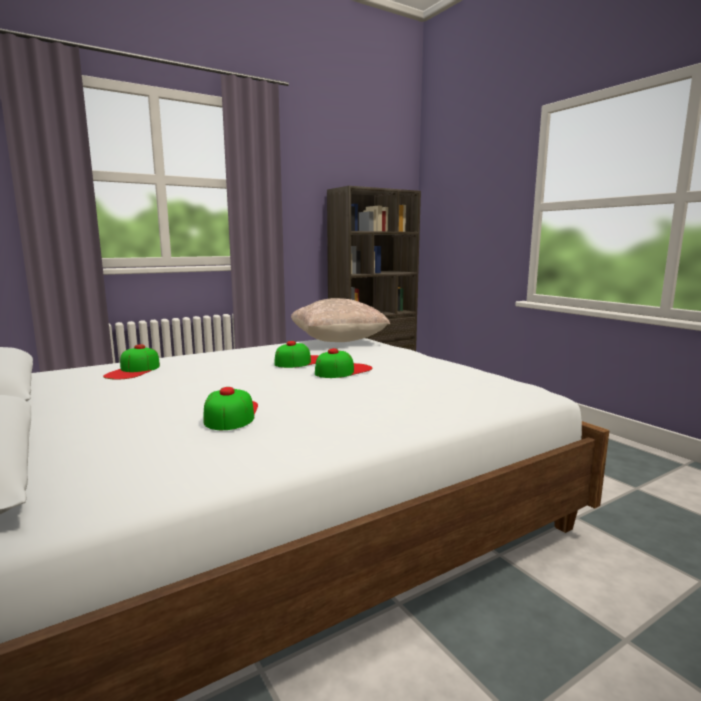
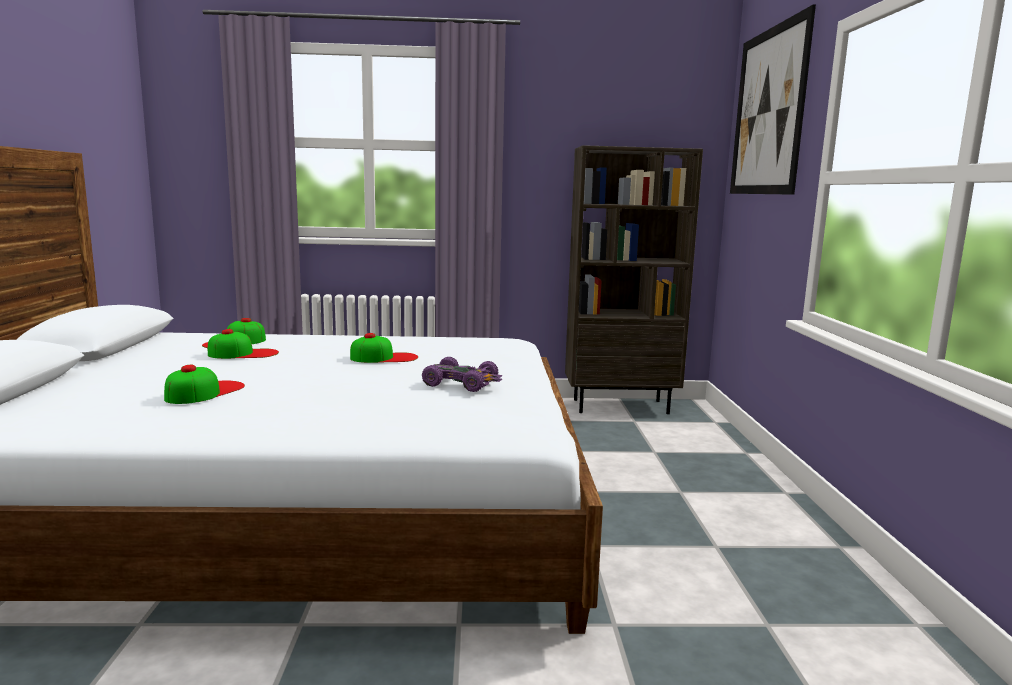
camera: 30 degrees right, 0 degrees up
(337, 342) = (476, 343): beige pillow -> none
(343, 370) = (391, 373): cap -> cap (243, 353)
(414, 368) = (462, 383): none -> purple toy car
(465, 166) = (768, 112): none -> picture

